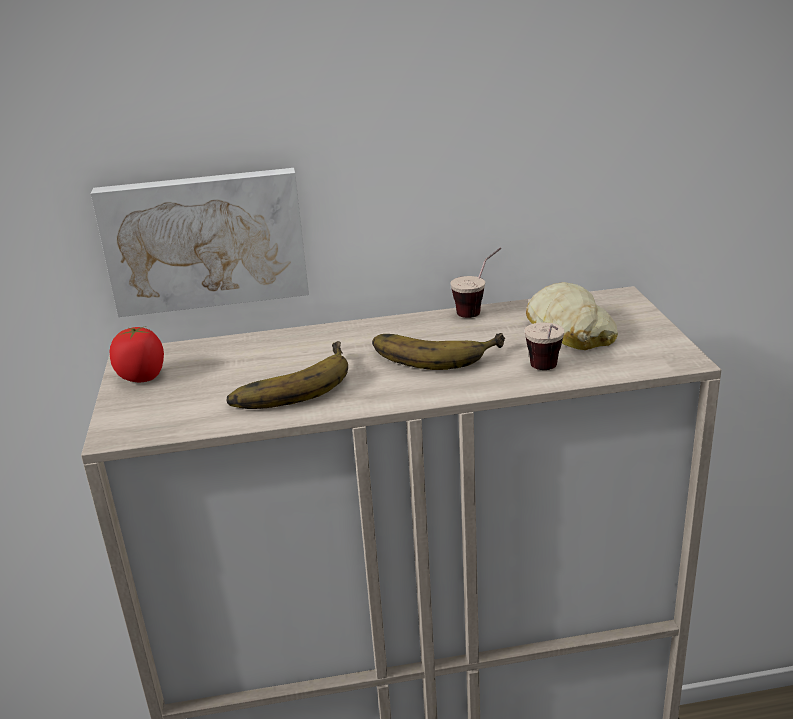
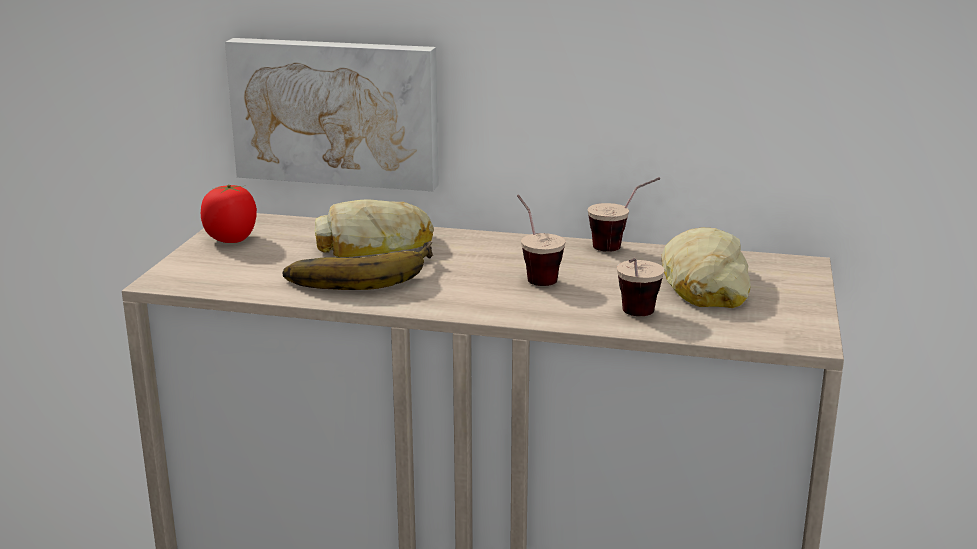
camera: 20 degrees right, 5 degrees down
(277, 353) = (375, 244): none -> bread
(435, 351) = (534, 275): banana -> cup

